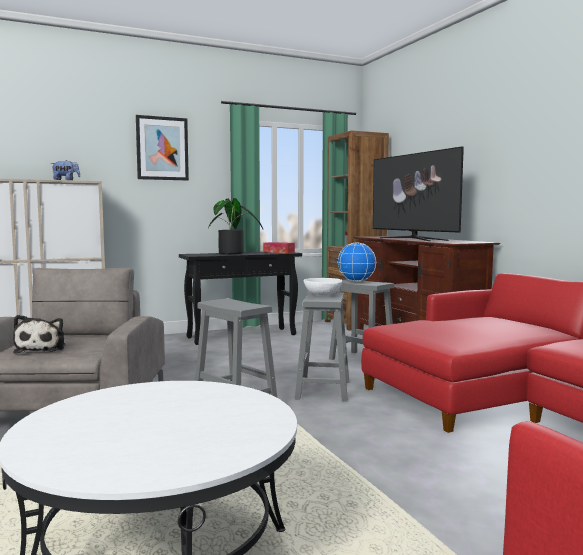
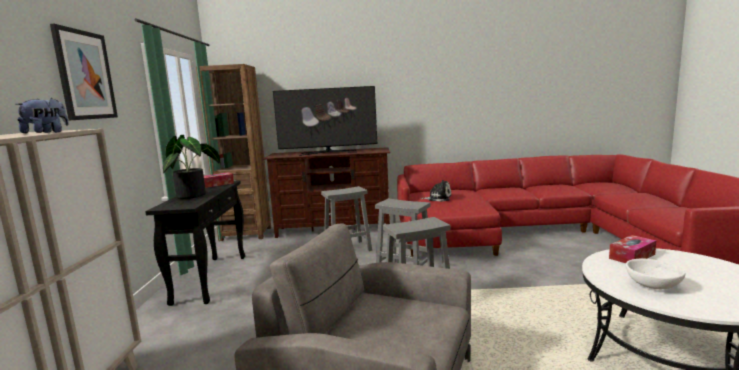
camera: 65 degrees left, 5 degrees up
(42, 349) = (395, 337): plush toy -> plush toy (438, 198)
(239, 403) = (632, 256): none -> tissue box
(323, 295) = (397, 203): white bowl -> white bowl (653, 285)
(356, 281) = (339, 191): globe -> none

